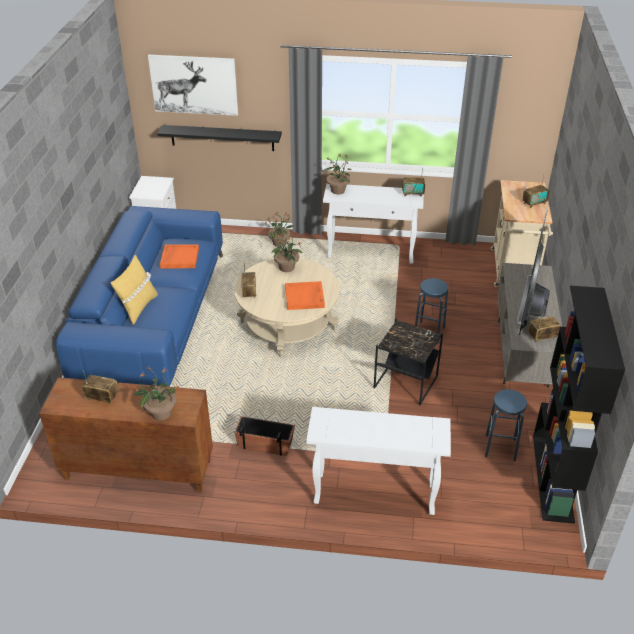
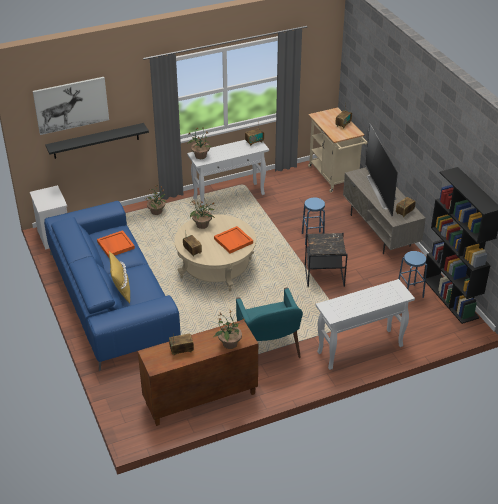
camera: 30 degrees left, 0 degrees up
(265, 444) = (269, 349): planter -> turquoise armchair

